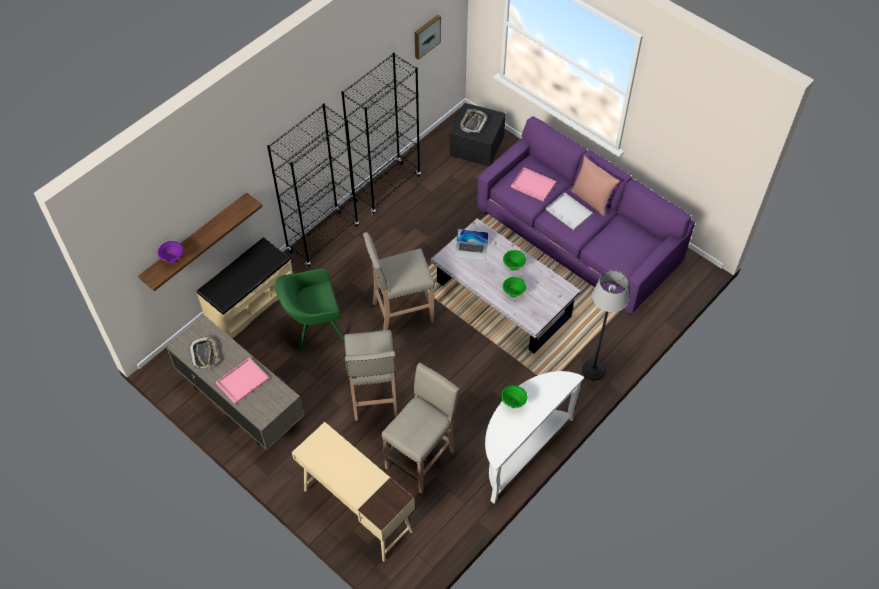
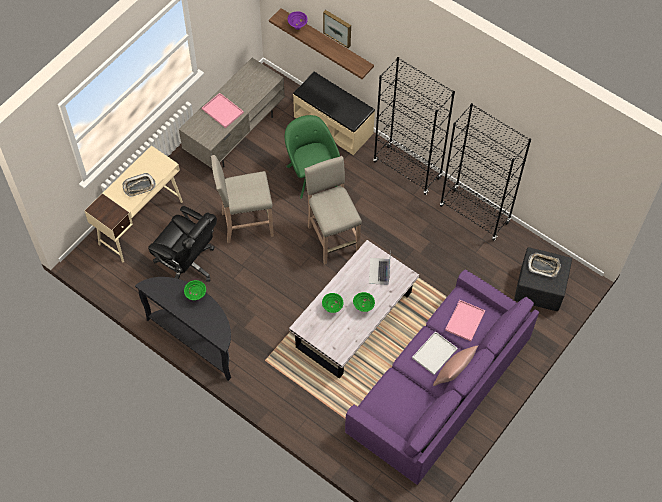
camera: 85 degrees right, 5 degrees up
(204, 354) = (246, 83): tray -> tray (139, 186)
(421, 458) = (187, 264): beige stool -> black office chair
(426, 36) = (574, 172): picture -> picture (338, 28)
(521, 450) = (197, 339): white console table -> black console table
(593, 370) = (281, 398): floor lamp -> none

